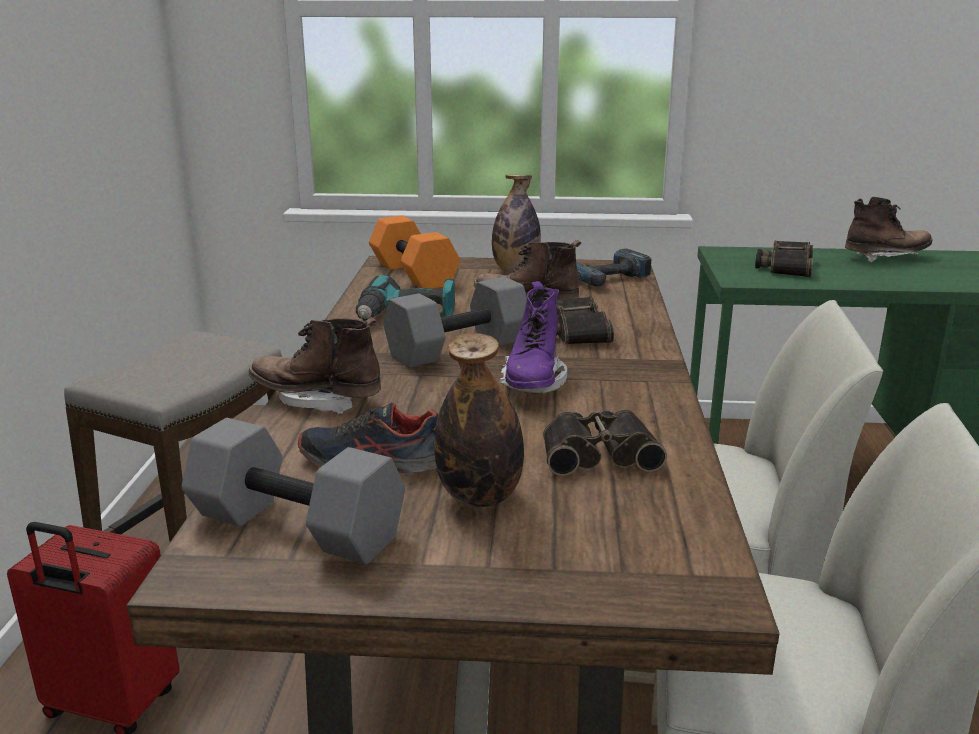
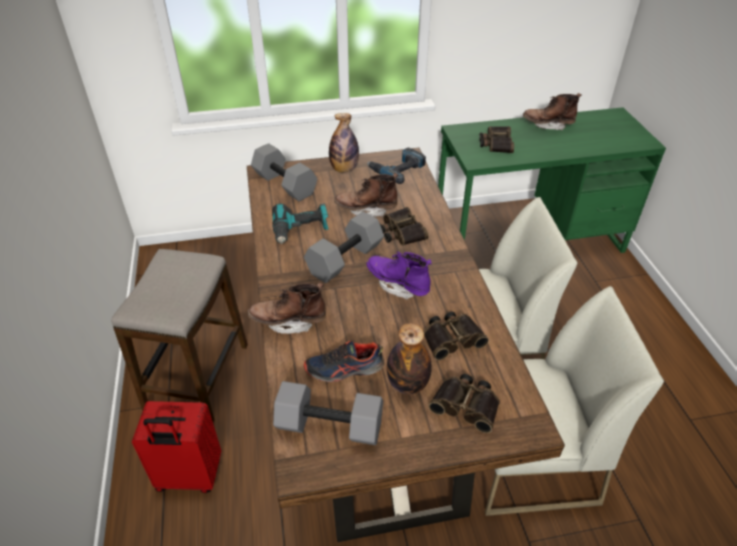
camera: 15 degrees left, 20 degrees up
(415, 274) = (286, 184): orange dumbbell -> grey dumbbell
(533, 383) = (398, 284): purple boot -> purple boot turned 135 degrees clockwise
(583, 540) = (466, 405): none -> binoculars
(885, 258) = (547, 125): brown boot -> brown boot turned 150 degrees counterclockwise

